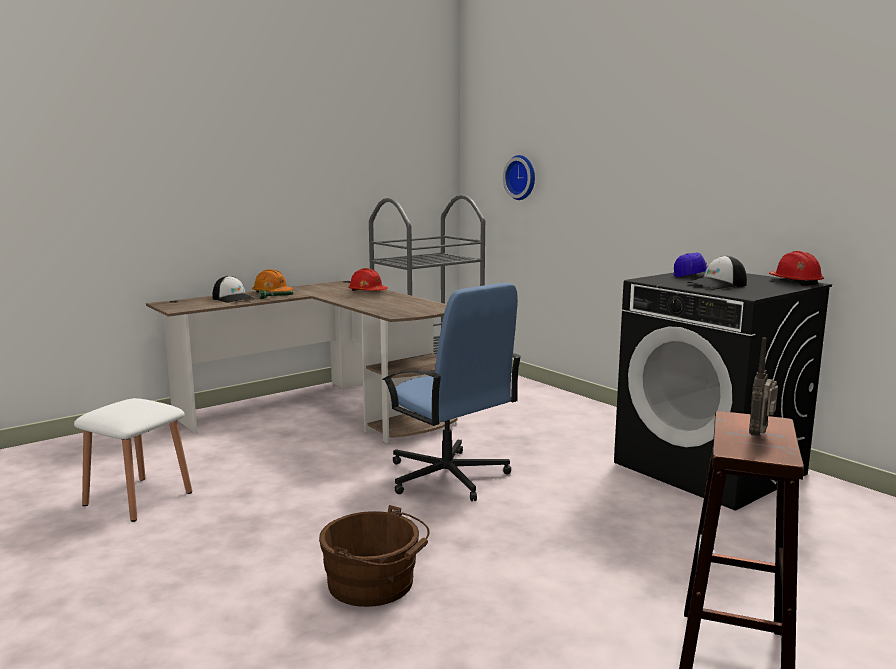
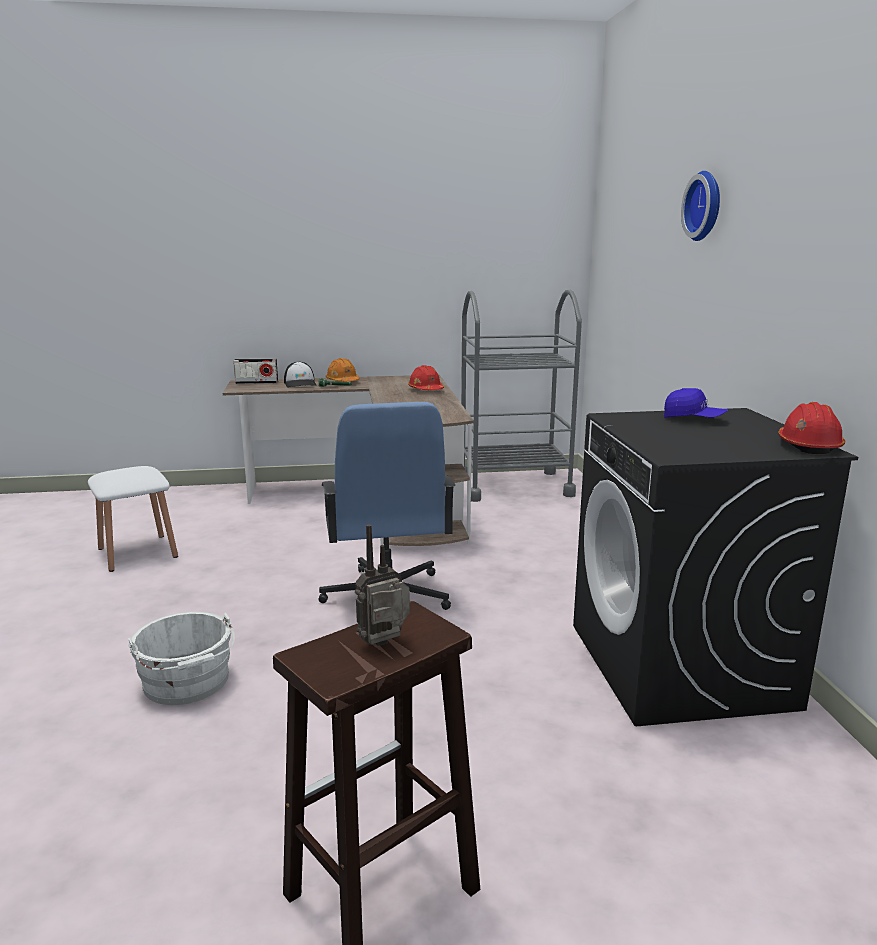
camera: 30 degrees right, 5 degrees up
(185, 302) = (256, 382): none -> radio
(375, 584) = (188, 683): brown bucket -> white bucket
(522, 177) = (628, 272): wall clock -> wall clock (706, 206)
(717, 284) = (681, 435): cap -> none

